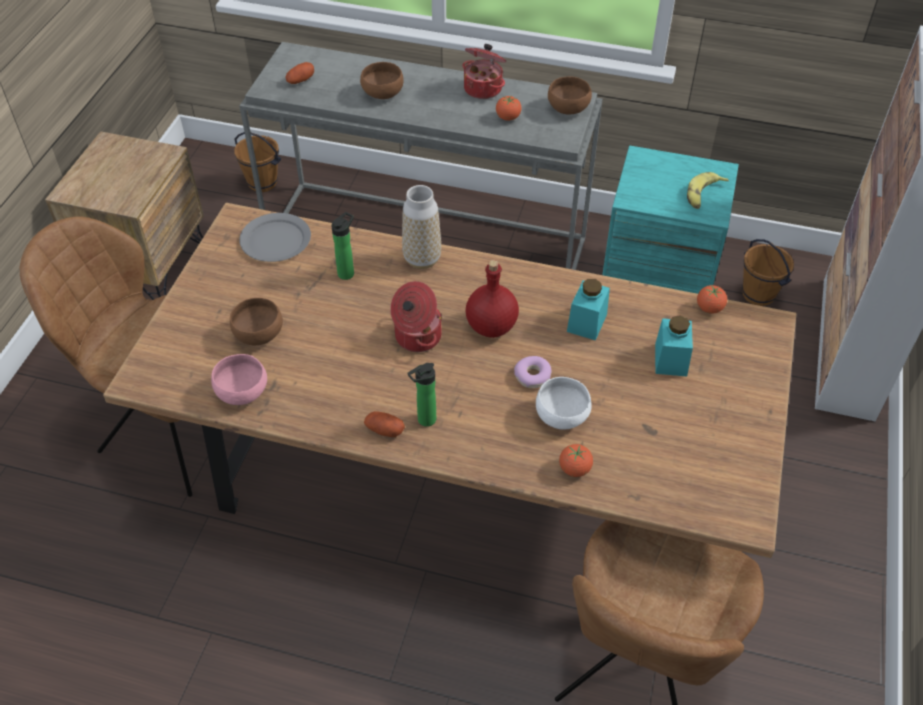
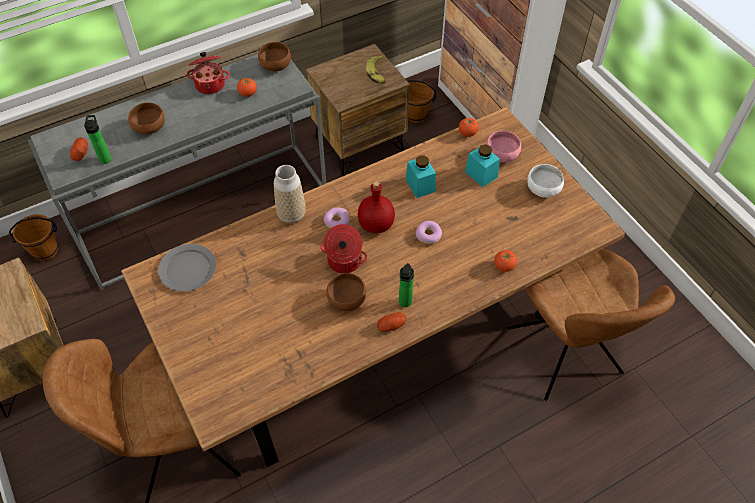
camera: 45 degrees left, 5 degrees up
(243, 392) = (287, 372): pink bowl -> pink bowl (501, 155)
(258, 333) = (251, 332): brown bowl -> brown bowl (346, 300)
(347, 272) = (258, 255): bottle -> bottle (105, 158)
(456, 295) = (336, 221): none -> donut
(563, 416) = (467, 244): white bowl -> white bowl (543, 189)
(657, 280) = (359, 143): turquoise nightstand -> brown nightstand

